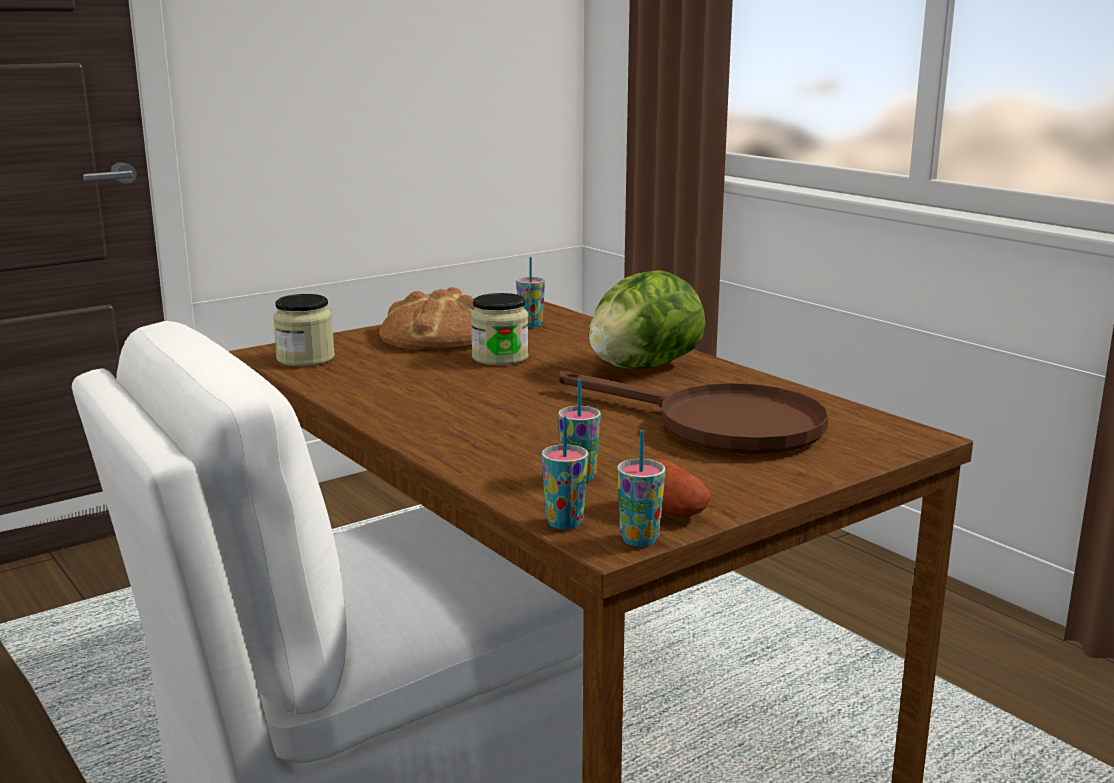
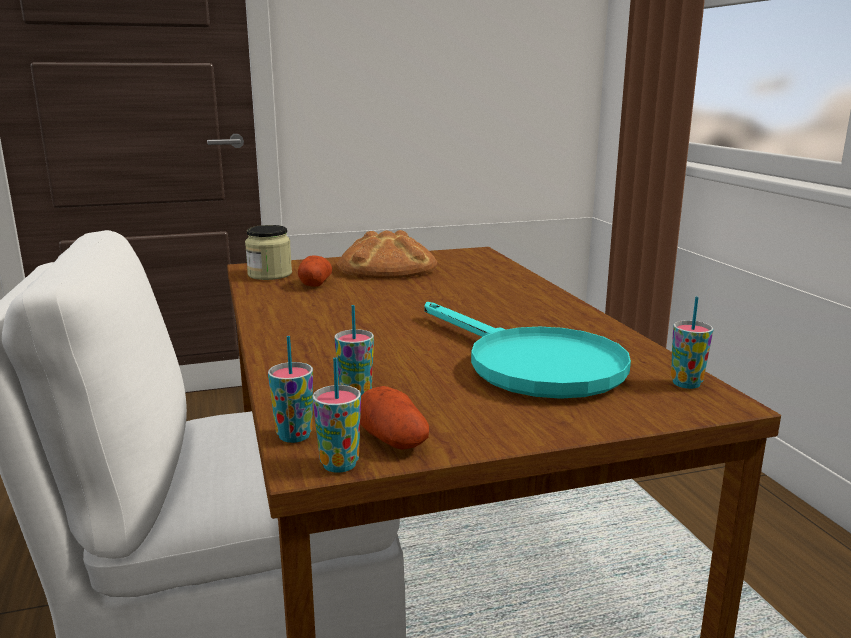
camera: 20 degrees right, 0 degrees up
(379, 364) = (315, 283): none -> potato
(500, 357) = (409, 288): jar -> none
(531, 325) = (462, 266): cup -> cup (686, 383)
(643, 367) = (516, 307): lettuce -> none
(718, 425) = (530, 364): brown frying pan -> turquoise frying pan

